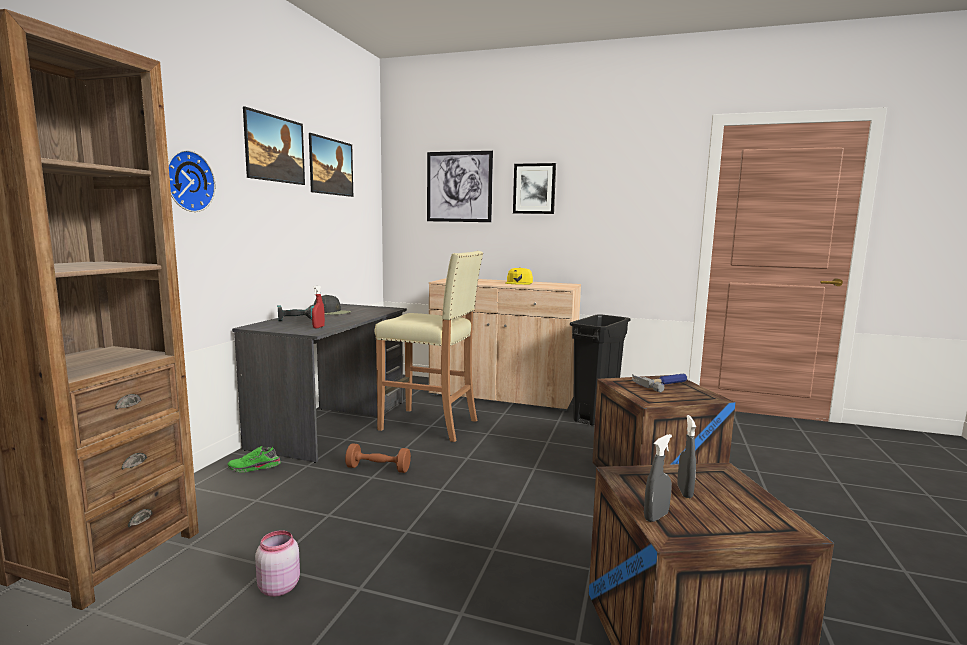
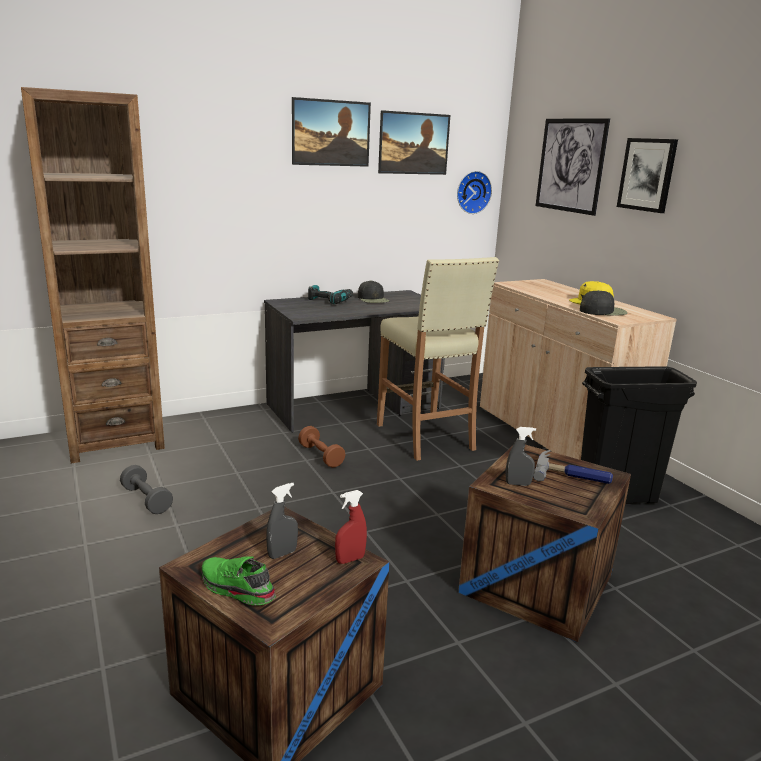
camera: 45 degrees right, 10 degrees up
(187, 181) = (225, 172): wall clock -> wall clock (472, 192)
(254, 468) = (252, 420): green shoe -> green shoe (235, 589)
(278, 587) = (146, 500): pink jar -> grey dumbbell
(318, 327) = (317, 313): red spray bottle -> red spray bottle (350, 559)
(542, 285) = (603, 311): none -> black cap
(656, 516) = (216, 552): grey spray bottle -> grey spray bottle (518, 484)

